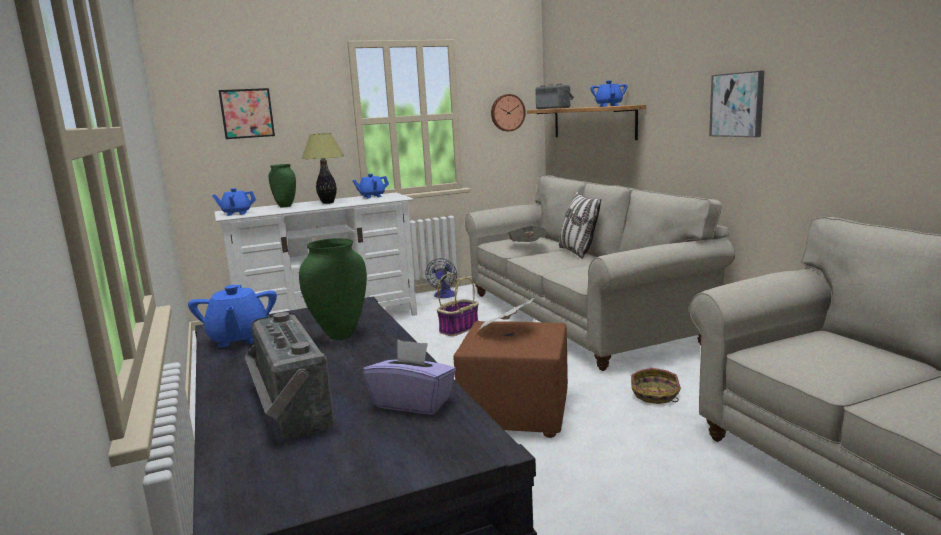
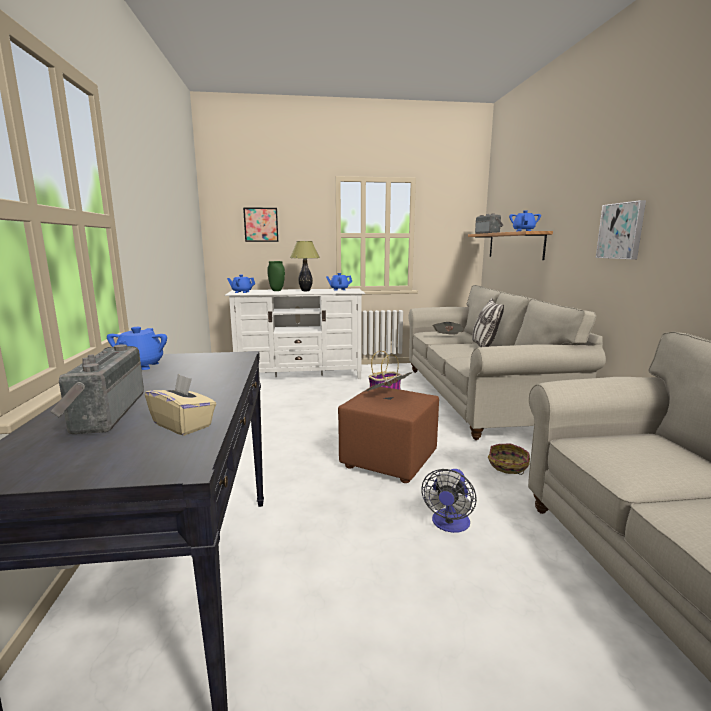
camera: 15 degrees right, 0 degrees up
(339, 335) = (202, 372): green vase -> none
(413, 403) = (183, 425): purple tissue box -> beige tissue box
(444, 296) = (388, 368): fan -> fan (449, 525)
(507, 112) = (453, 235): wall clock -> none

